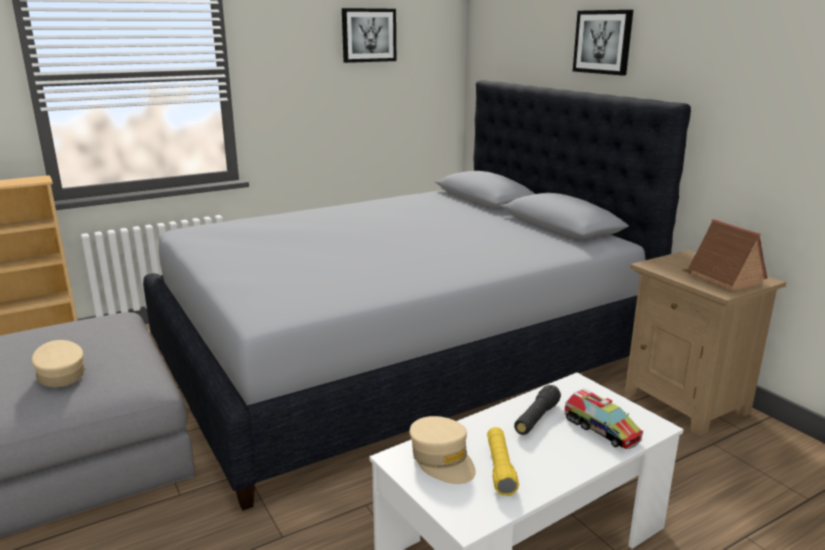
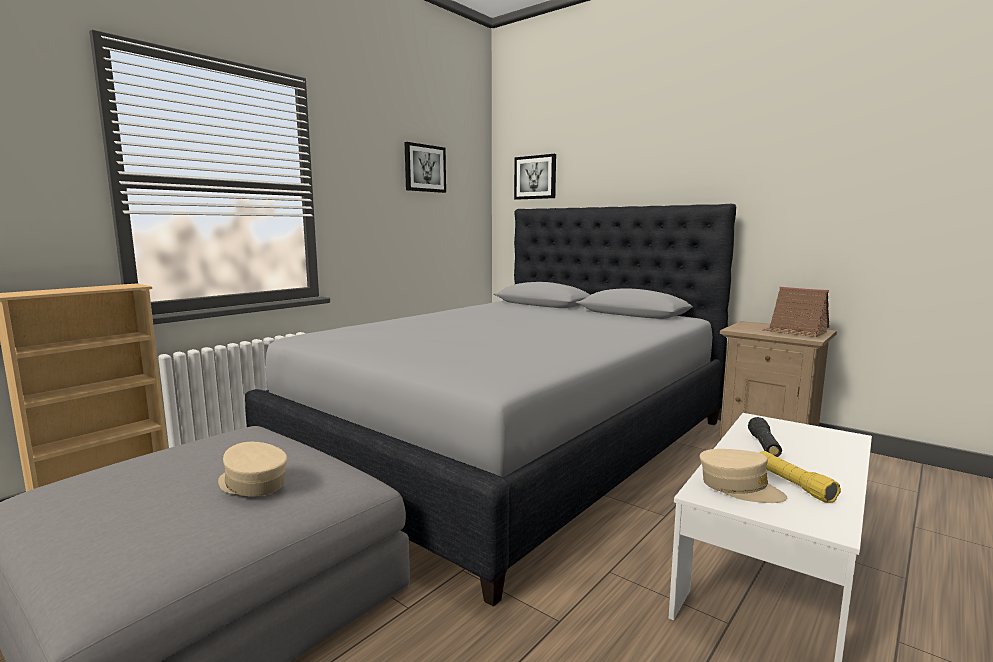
camera: 20 degrees left, 10 degrees down
(601, 429) = (820, 445): toy truck -> none
(603, 42) = (639, 168): picture -> picture (535, 177)

